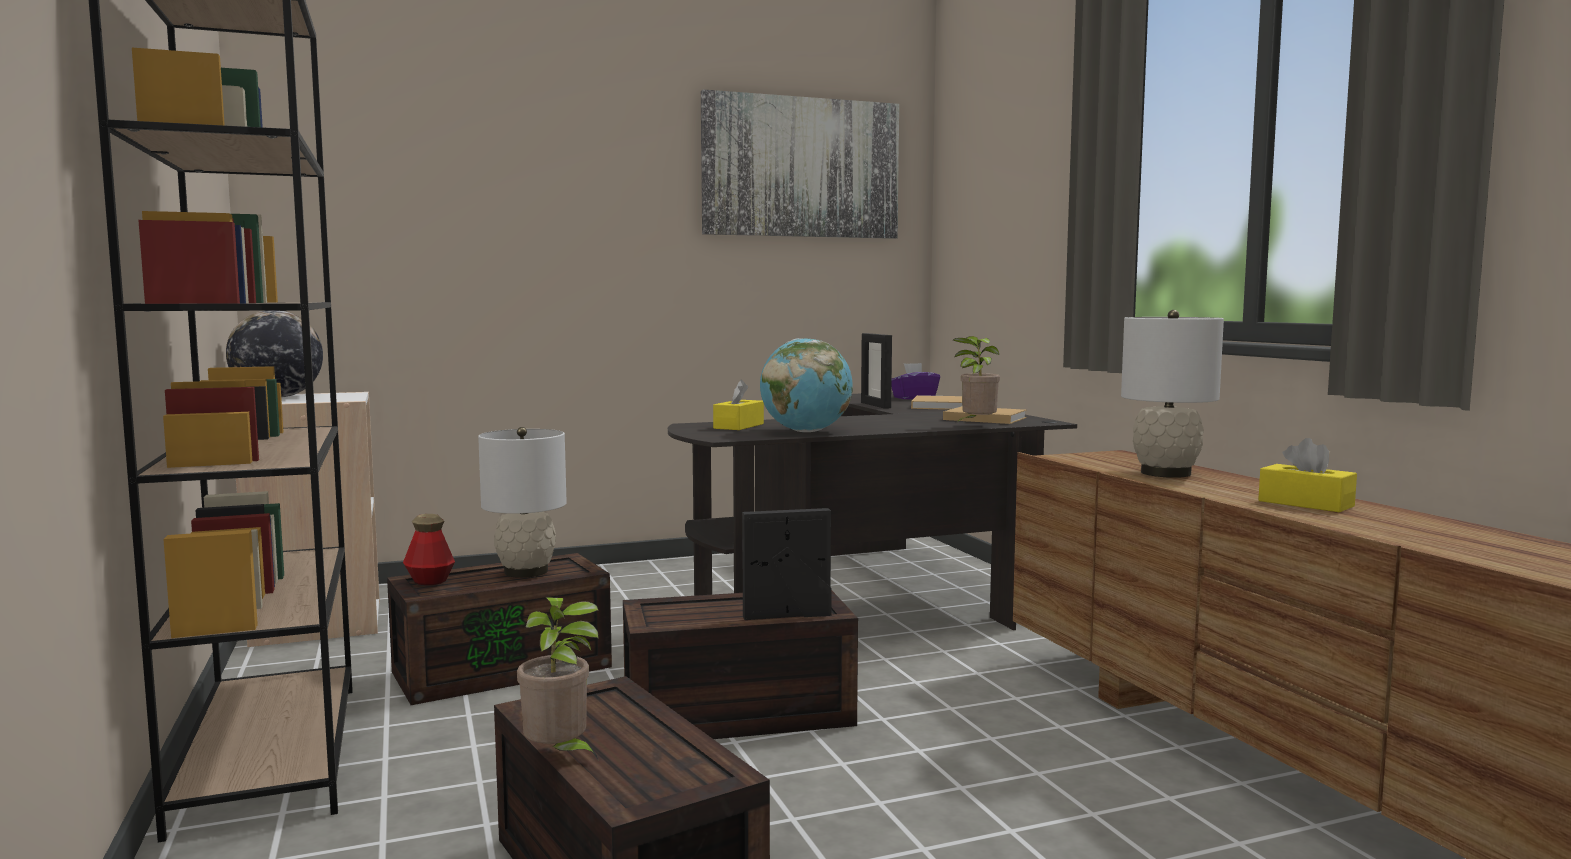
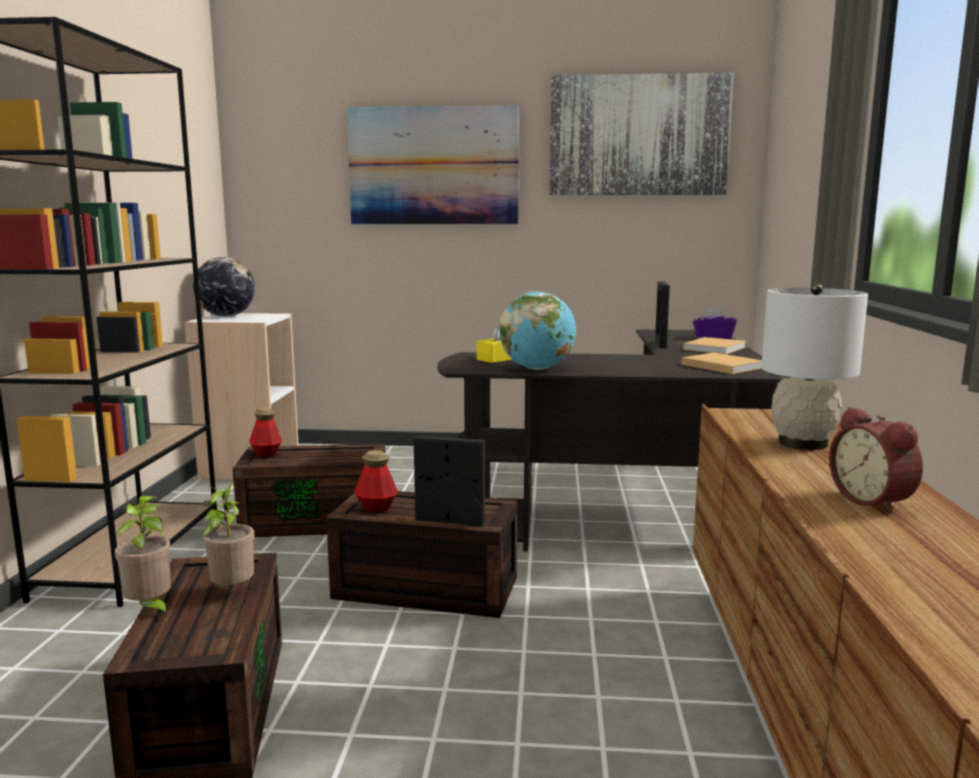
camera: 25 degrees right, 5 degrees up
(526, 572) = (331, 455): white table lamp -> none
(554, 193) = (433, 166): none -> picture
(678, 615) = (376, 507): none -> bottle
(976, 426) = (694, 374): potted plant -> potted plant (231, 591)
(1305, 503) = (873, 500): yellow tissue box -> alarm clock

